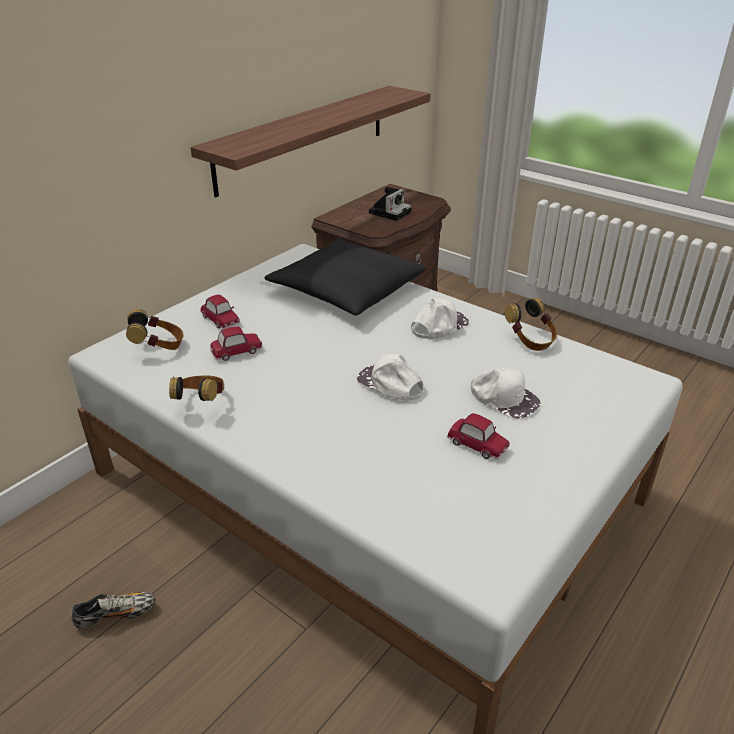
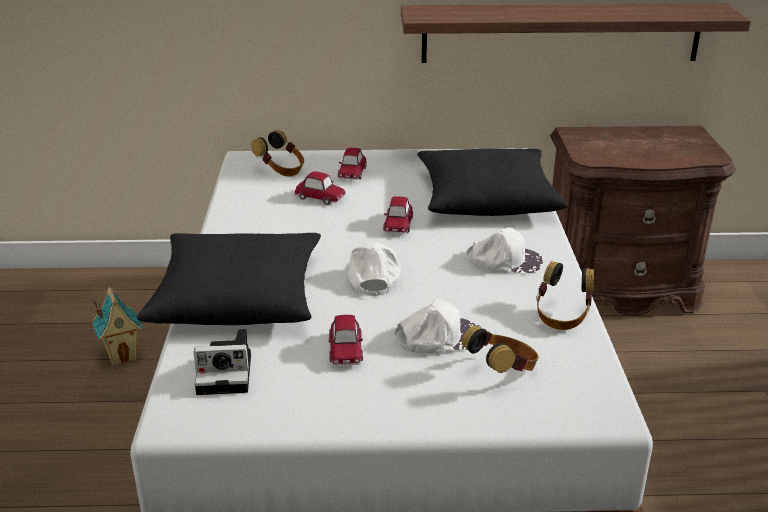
camera: 50 degrees right, 5 degrees down
(116, 615) = (123, 355): shoe -> toy house
(201, 403) = (238, 215): headphones -> headphones (502, 372)
(332, 339) = (398, 224): none -> toy car
(334, 461) = (237, 295): none -> black pillow
(390, 212) = (641, 149): camera -> camera (227, 373)
(503, 397) = (437, 337): white cap -> white cap turned 105 degrees counterclockwise

